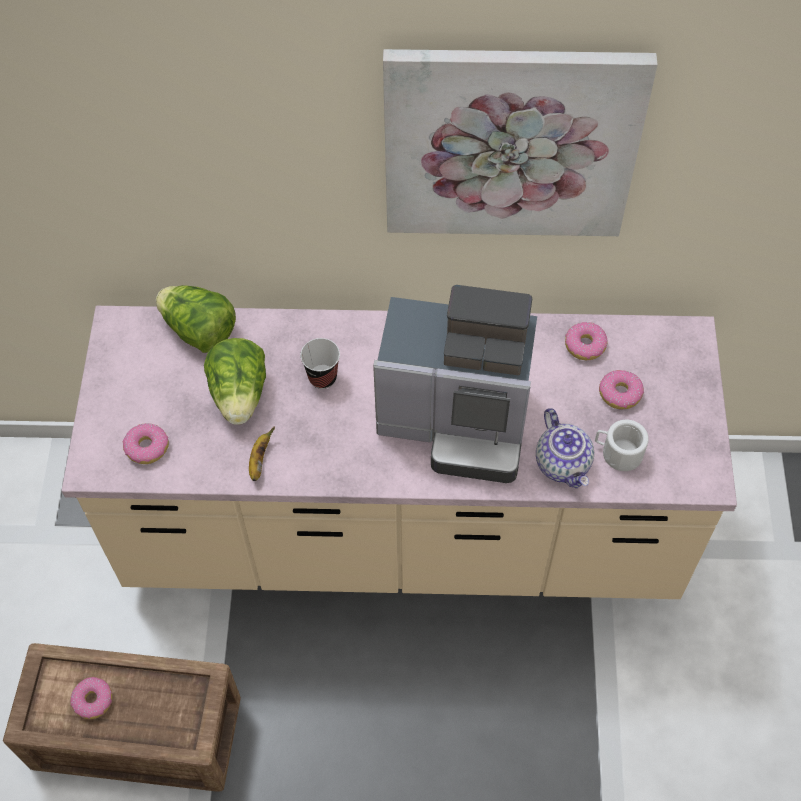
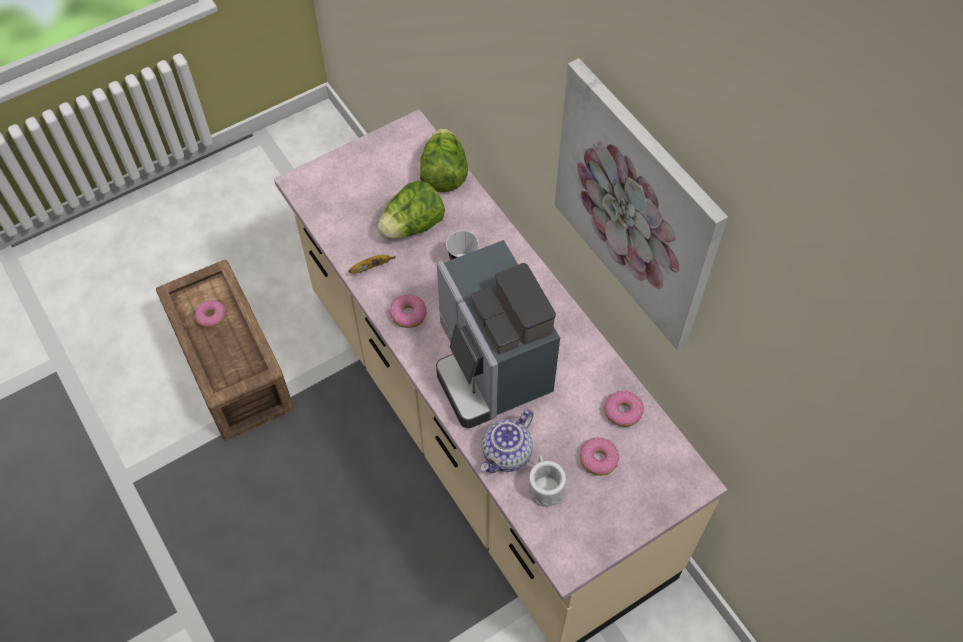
camera: 55 degrees right, 0 degrees up
(147, 448) = (335, 202): donut -> donut (408, 314)

